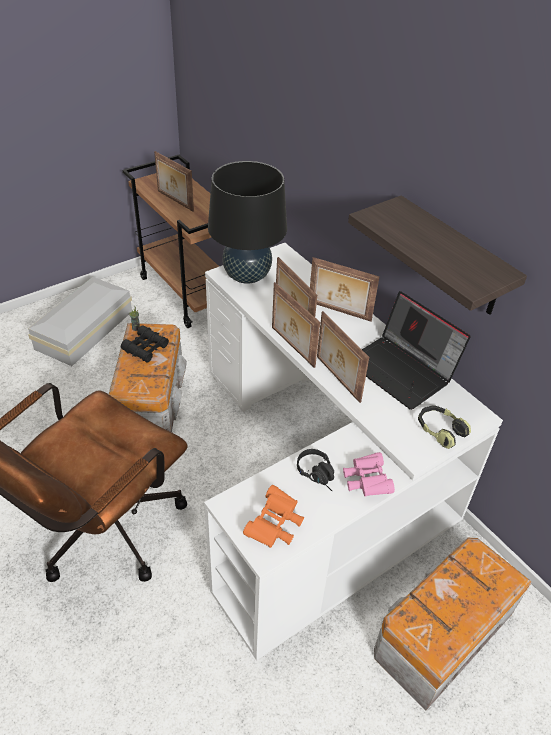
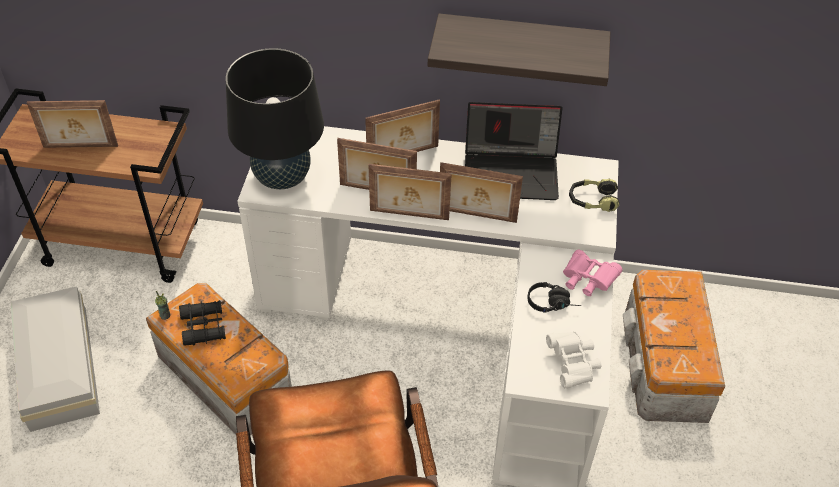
camera: 45 degrees left, 5 degrees up
(275, 526) = (573, 364): orange binoculars -> white binoculars

